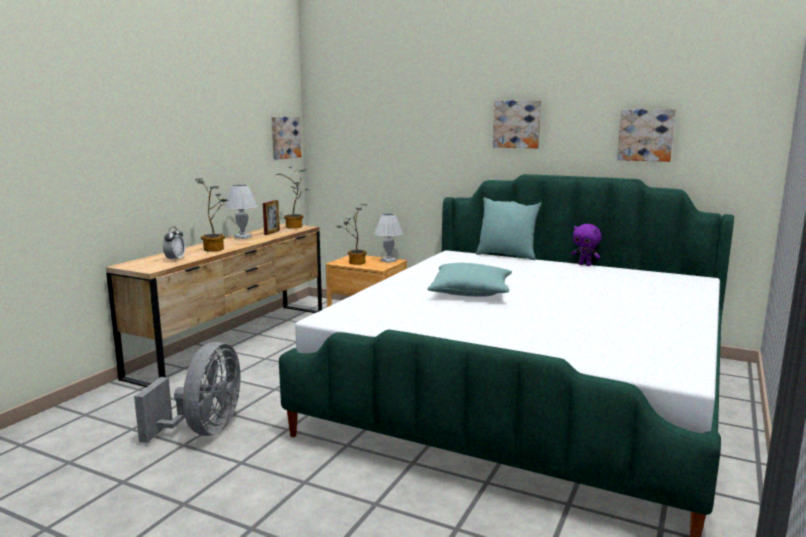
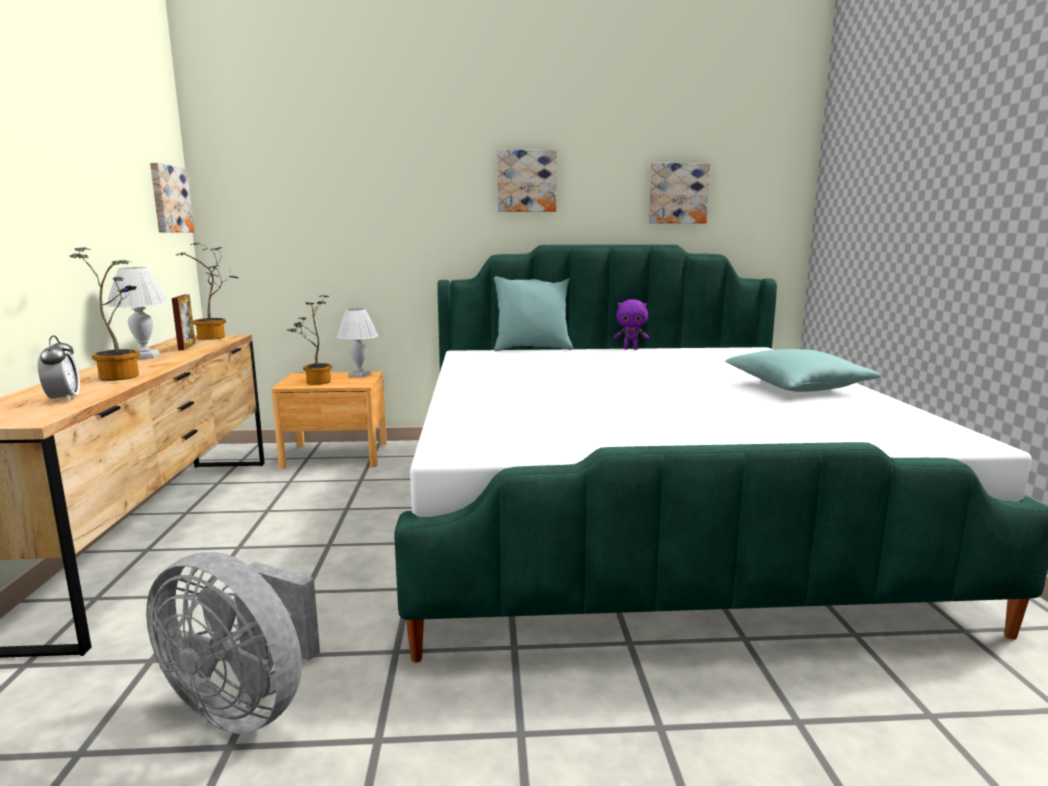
camera: 30 degrees left, 0 degrees up
(204, 430) = (246, 704): grey fan -> grey fan turned 135 degrees clockwise
(471, 292) = (575, 390): turquoise pillow -> turquoise pillow (796, 387)

